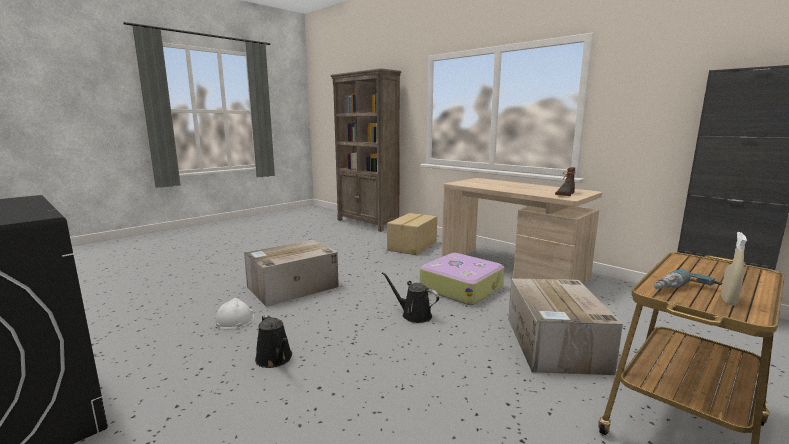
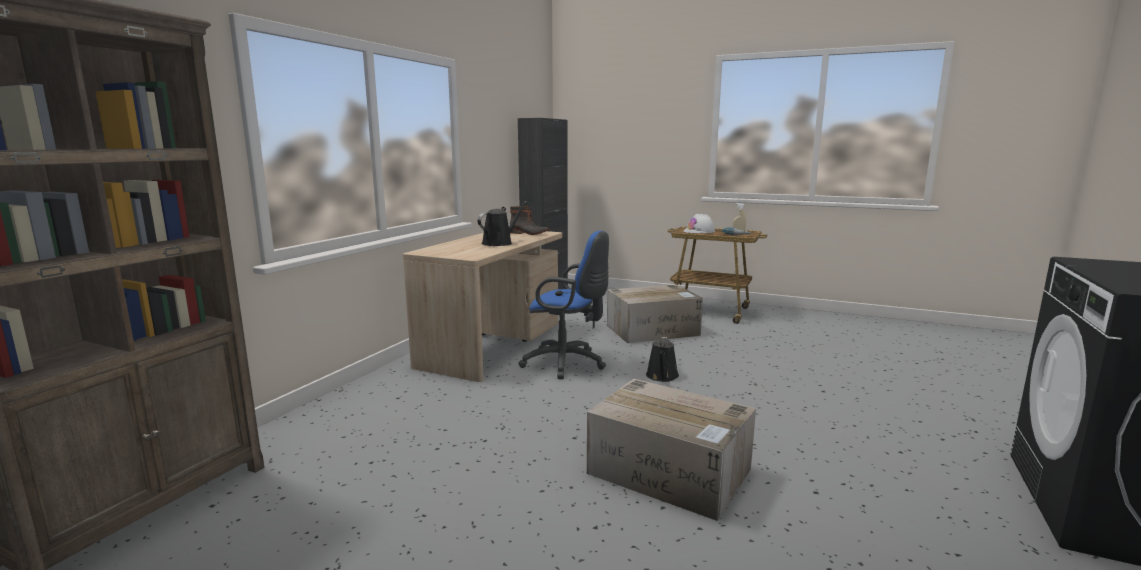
camera: 110 degrees left, 0 degrees up
(235, 320) = (812, 477): white hard hat -> white hard hat (699, 231)
(275, 359) = (827, 420): black watering can -> black watering can (499, 243)
(413, 246) = (394, 412): cardboard box -> none
(461, 287) = (567, 364): suitcase -> blue office chair

